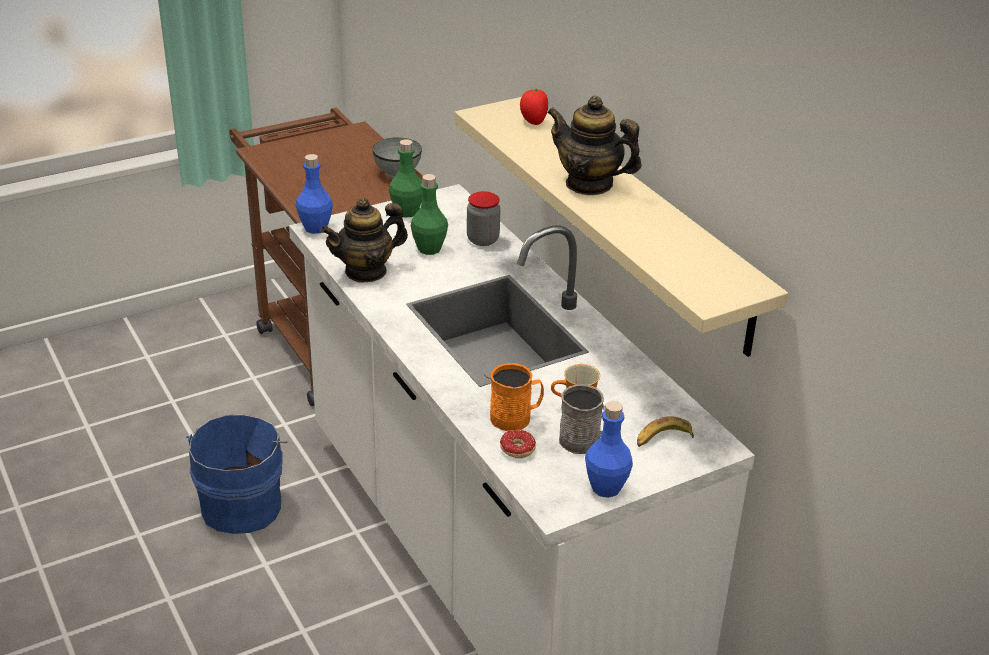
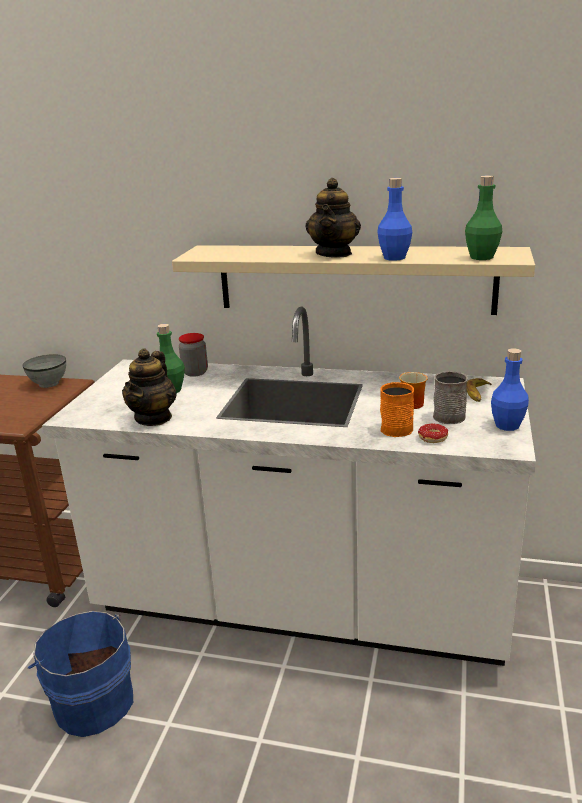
camera: 45 degrees left, 10 degrees down
(315, 228) = (67, 417): blue bottle -> blue bottle (394, 258)
(407, 212) = (117, 383): green bottle -> green bottle (481, 257)
(533, 122) = (232, 249): tomato -> none
(589, 184) = (334, 253): teapot -> teapot turned 60 degrees counterclockwise

